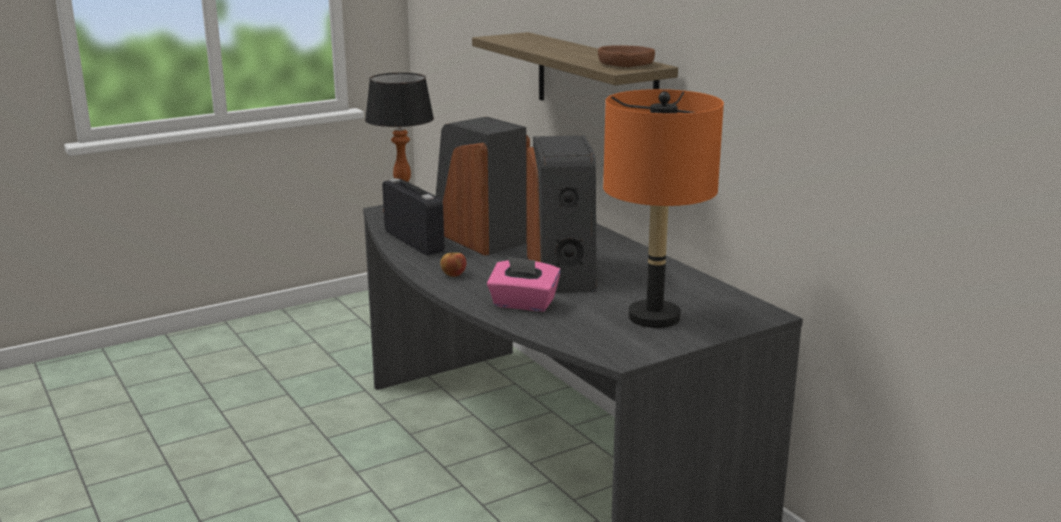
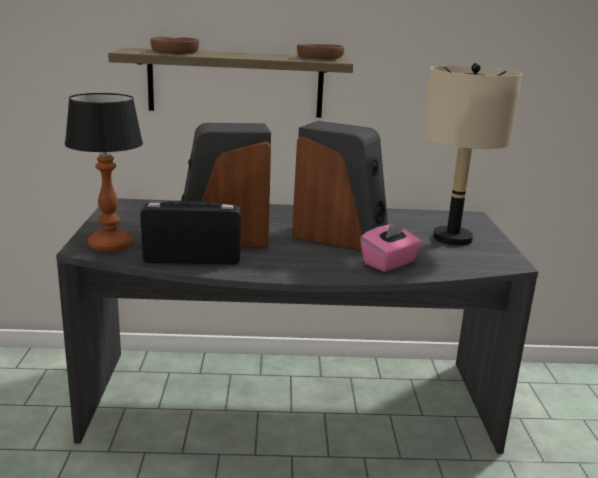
camera: 60 degrees left, 0 degrees up
(453, 274) = (296, 267): apple -> none
(530, 42) = (175, 52): none -> brown bowl
(654, 317) = (452, 238): orange table lamp -> beige table lamp

